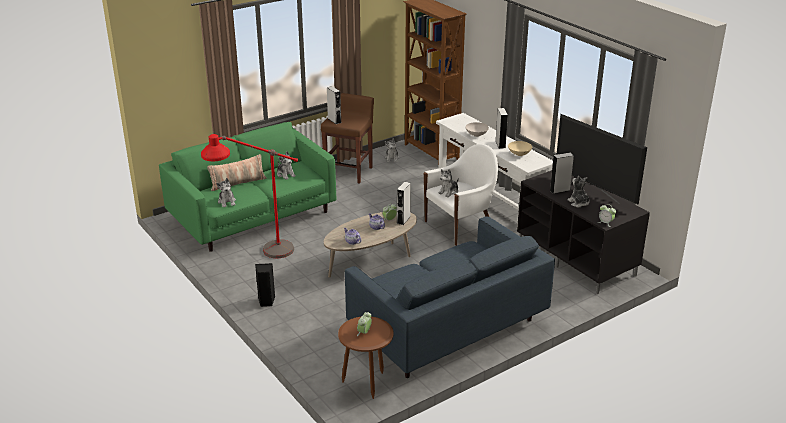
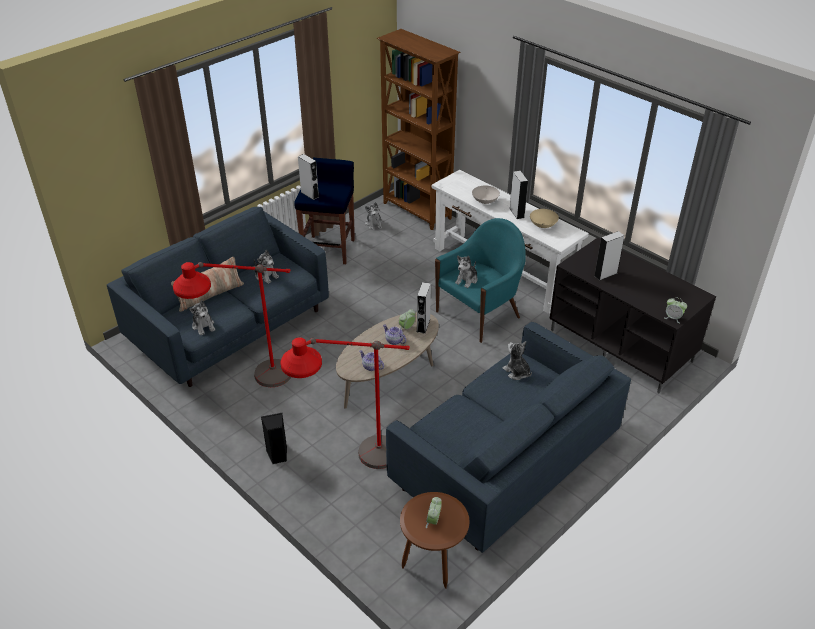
camera: 10 degrees left, 10 degrees up
(253, 217) = (230, 328): green sofa -> blue sofa
(324, 314) = (353, 465): none -> red floor lamp
(349, 172) = (329, 249): brown stool -> blue stool
(461, 226) = (479, 314): white armchair -> turquoise armchair
(578, 203) = (632, 291): plush toy -> plush toy (517, 372)
(594, 192) = (645, 273): television -> none

